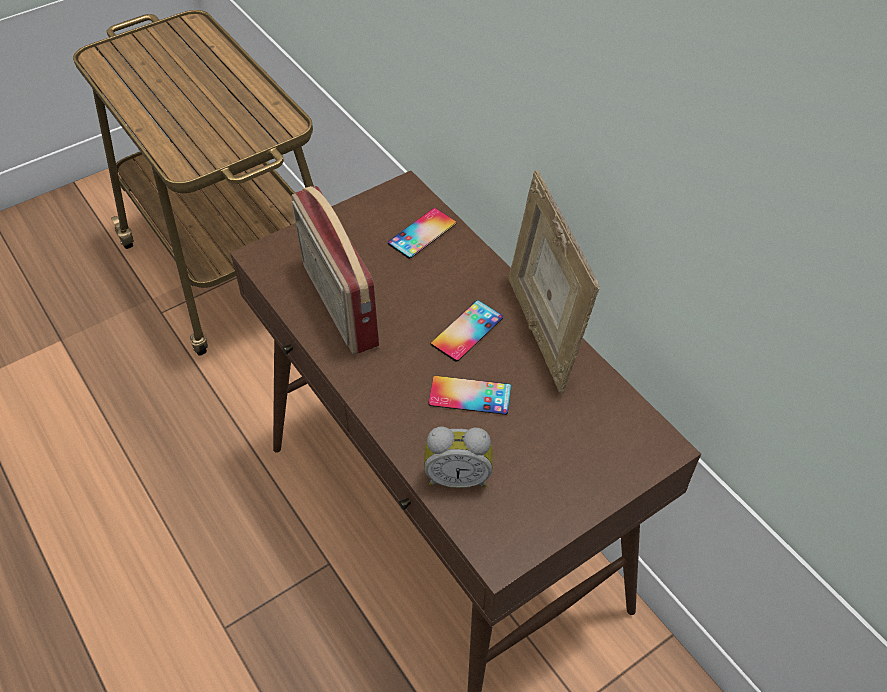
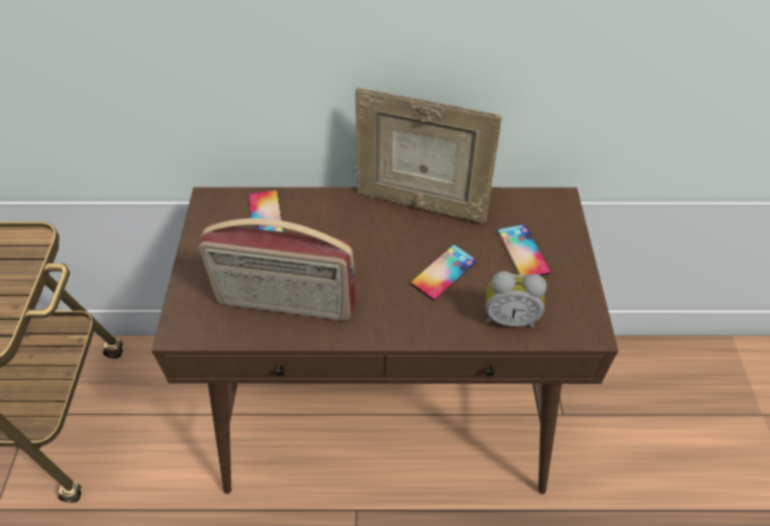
camera: 55 degrees left, 0 degrees up
(458, 476) = (509, 318): alarm clock -> alarm clock turned 60 degrees clockwise
(467, 331) = (384, 241): phone -> phone (523, 251)

